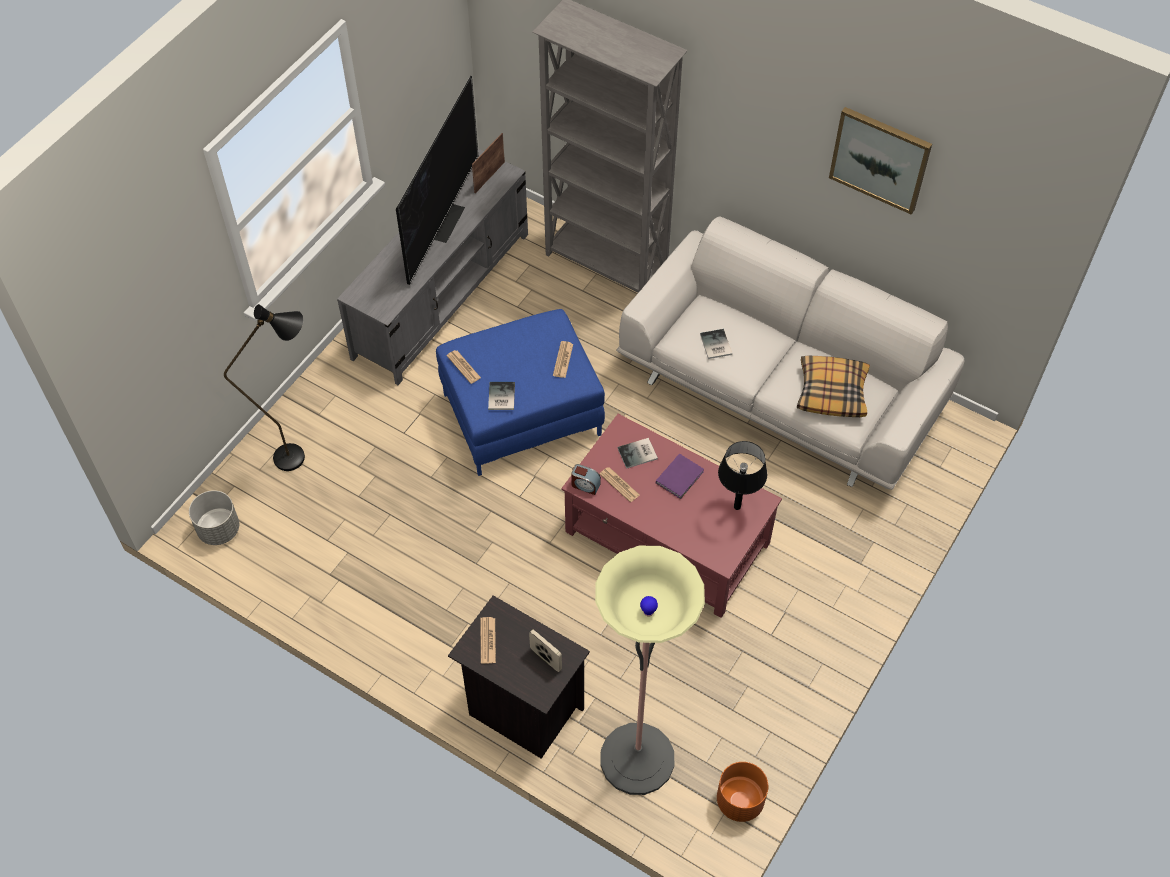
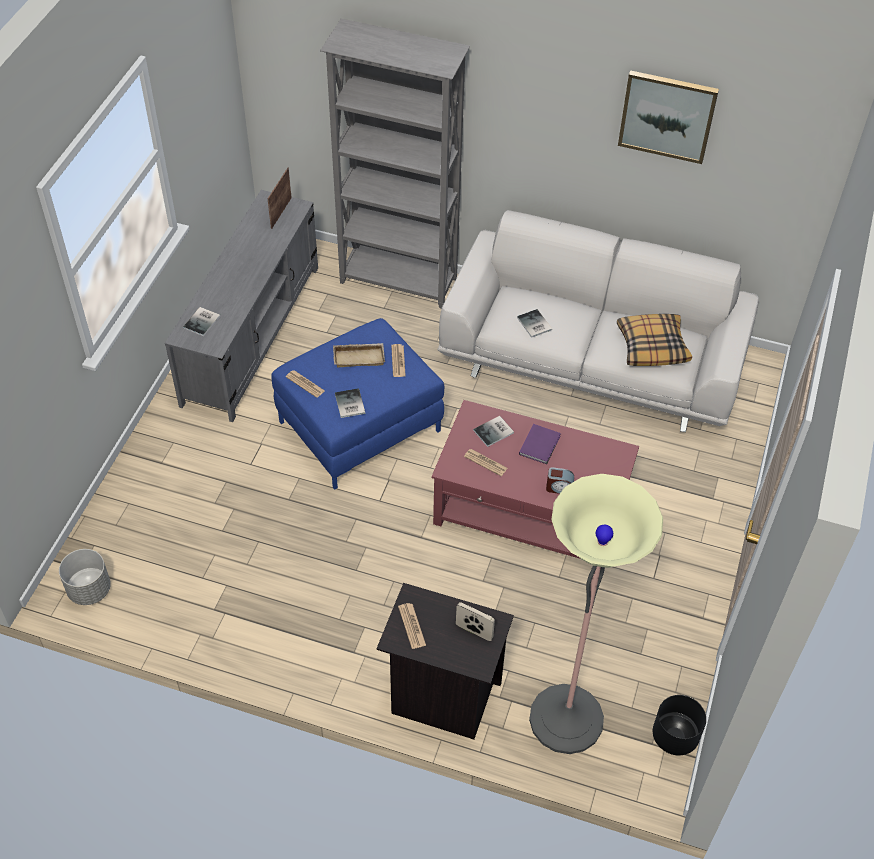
camera: 15 degrees left, 5 degrees down
(301, 455) = (154, 504): black floor lamp -> none
(380, 283) = (203, 321): none -> book
(443, 220) = (248, 257): television -> none
(525, 348) = (359, 357): none -> beige tray
(585, 485) = (453, 469): alarm clock -> alarm clock (559, 488)
(737, 507) = (601, 461): black table lamp -> none
(739, 801) = (674, 736): orange planter -> black planter

